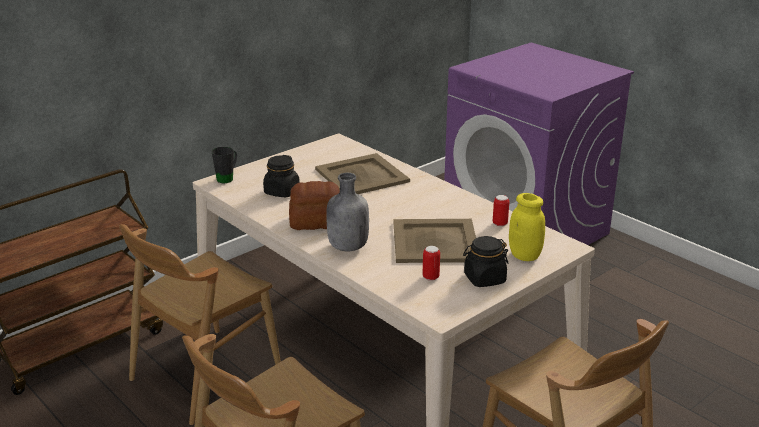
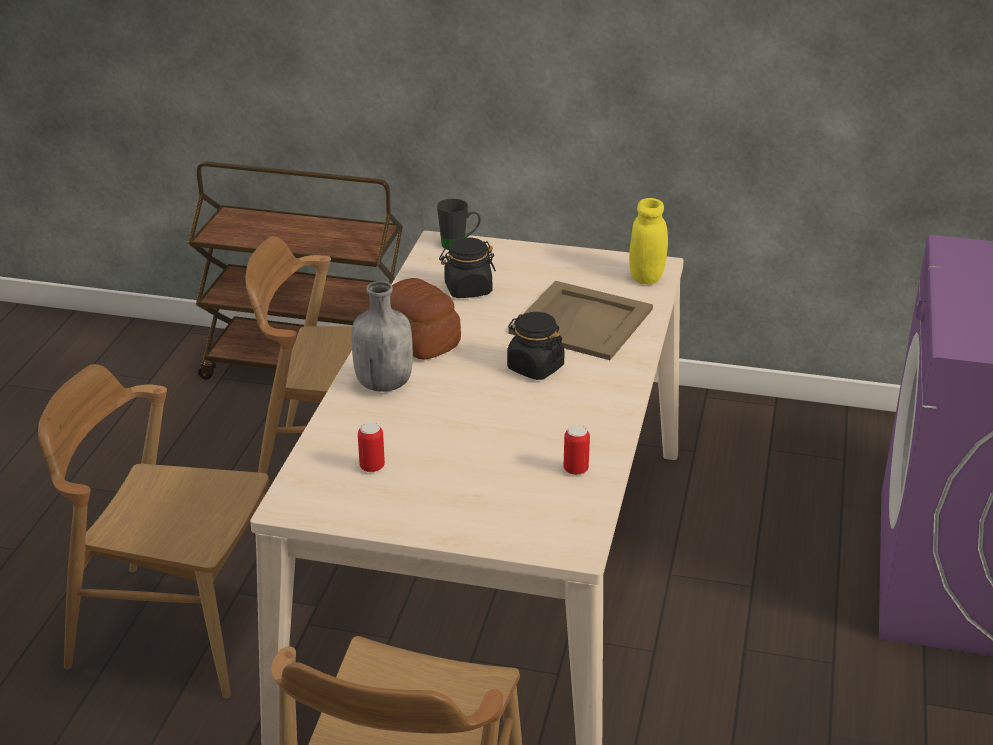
camera: 55 degrees right, 5 degrees up
(436, 241) = (468, 438): beige tray -> none
(484, 279) = (409, 508): black jar -> black jar (535, 367)
(525, 256) = (507, 520): yellow jar -> yellow jar (646, 277)

